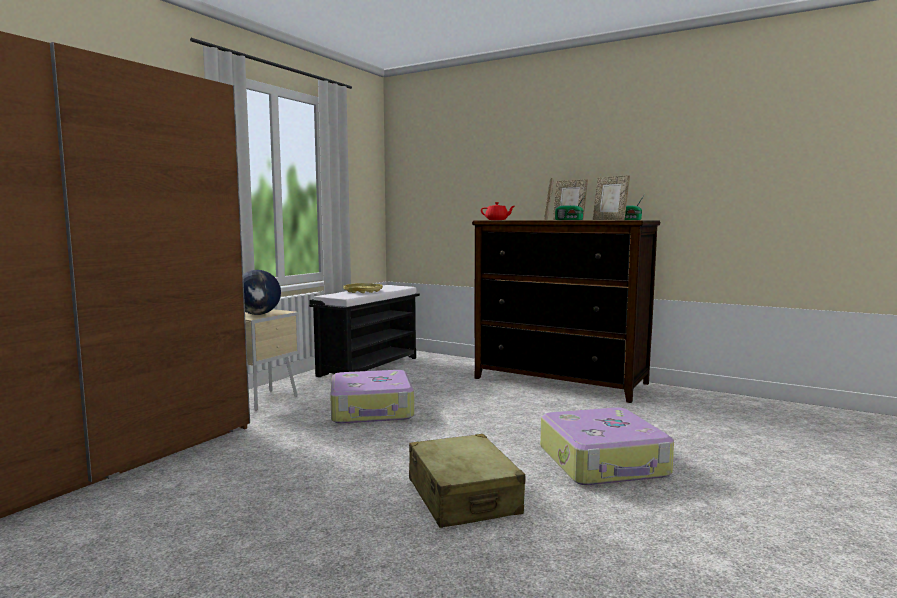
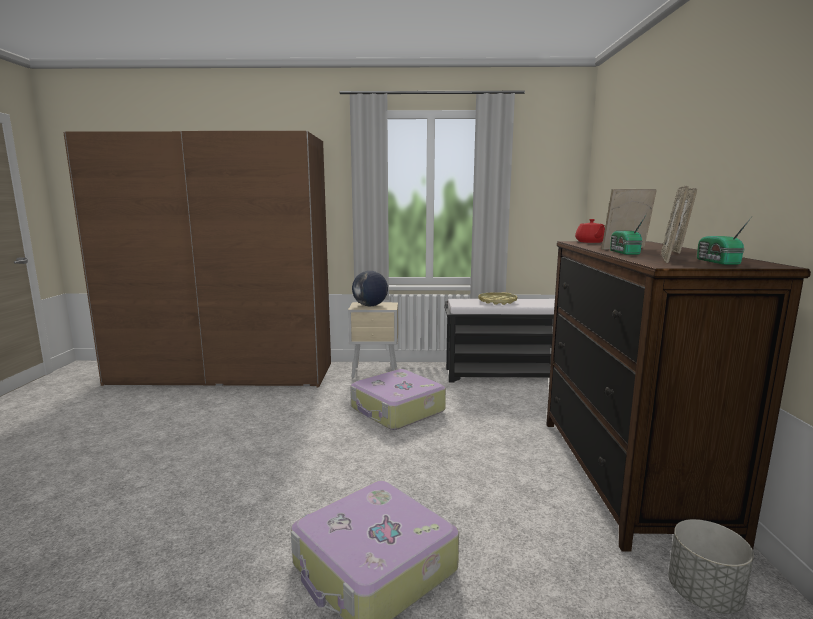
camera: 60 degrees right, 5 degrees up
(463, 497) = (241, 502): beige suitcase -> none
(673, 400) = (704, 595): none -> grey planter

